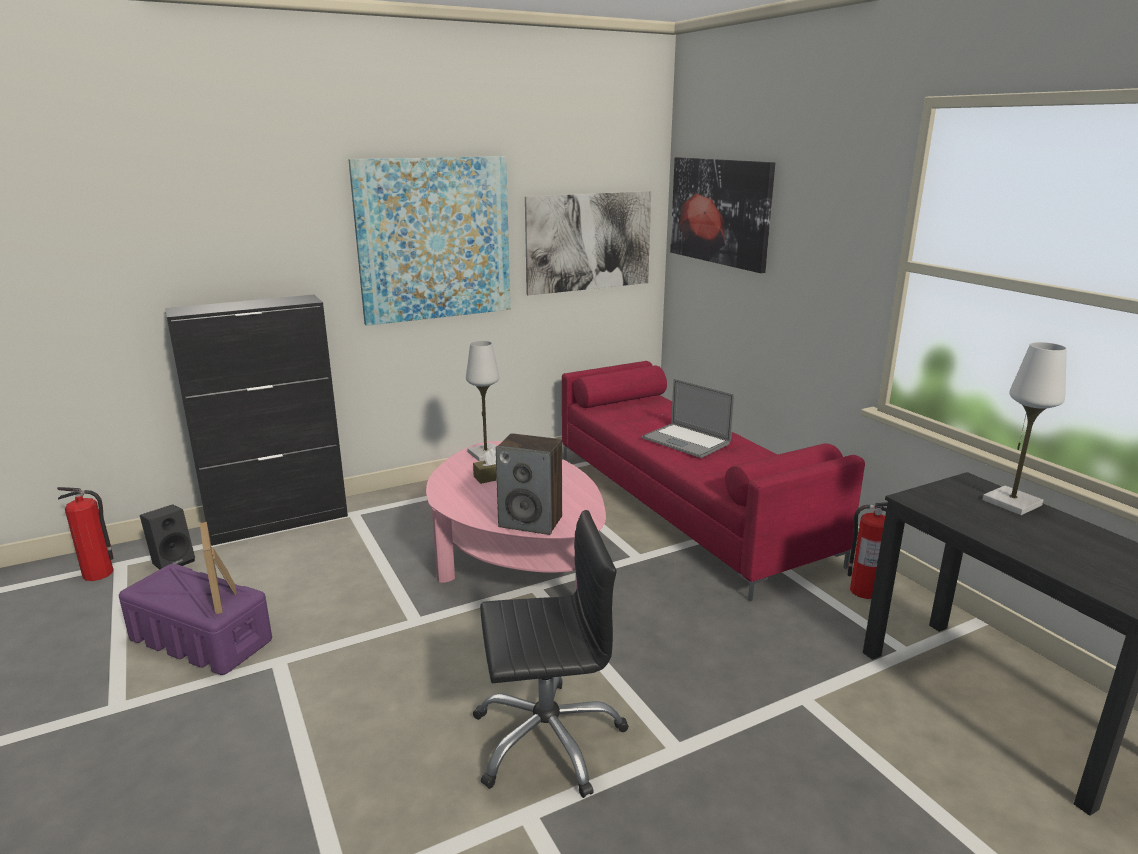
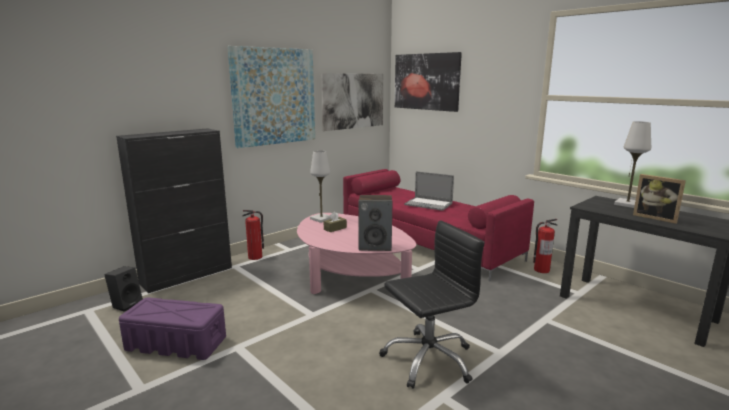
camera: 15 degrees left, 5 degrees down
(99, 573) = (75, 317): fire extinguisher -> fire extinguisher (255, 257)
(224, 595) = (197, 309): picture frame -> picture frame (655, 217)

